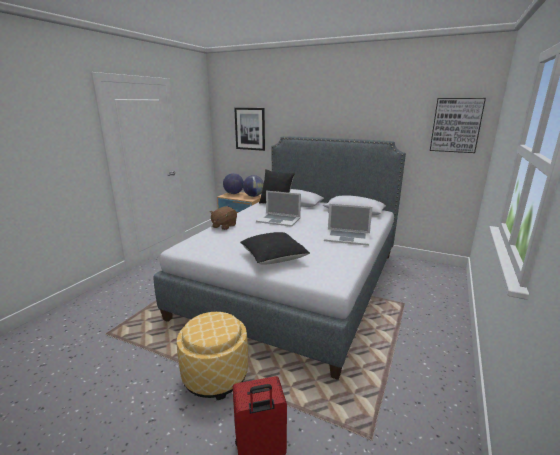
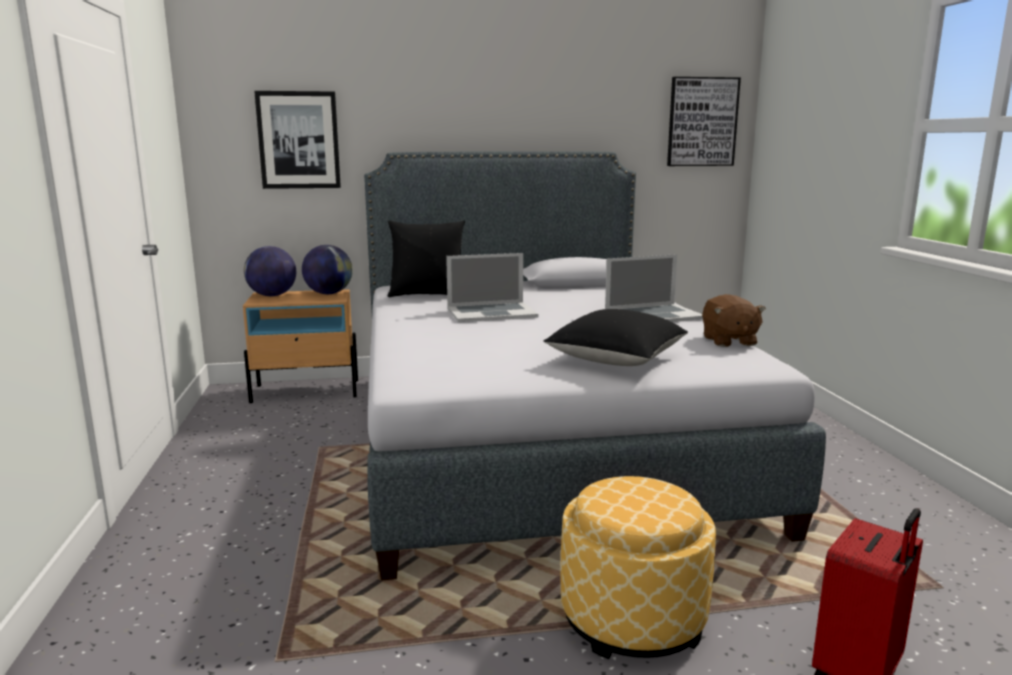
camera: 35 degrees left, 5 degrees down
(224, 226) = (409, 338): brown plush toy -> brown plush toy (728, 341)

